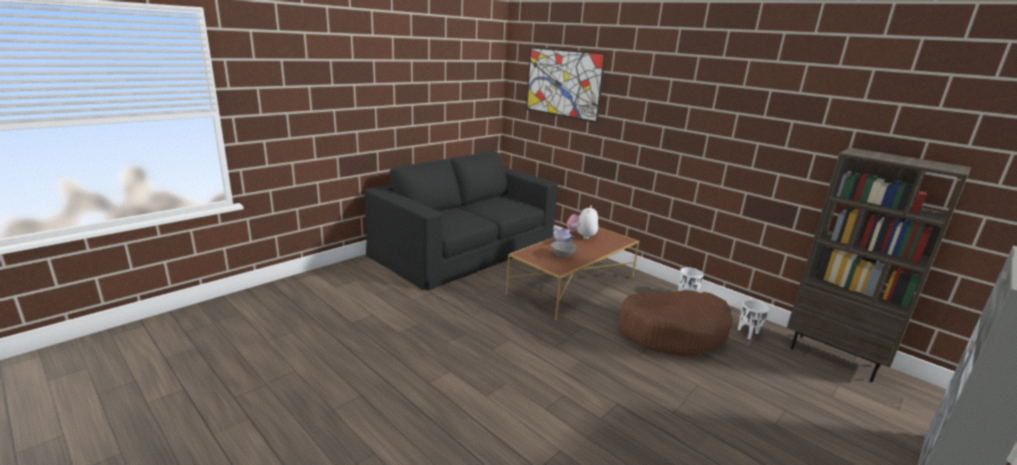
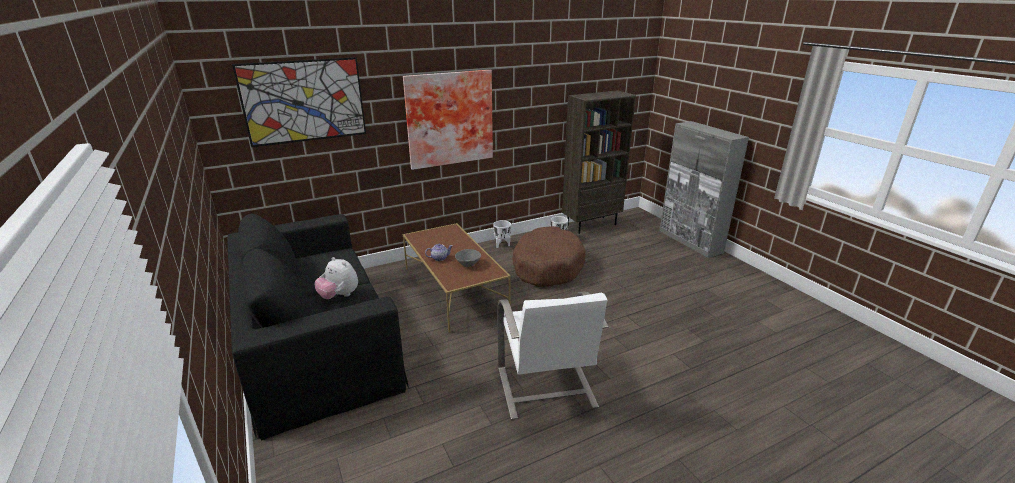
camera: 70 degrees left, 5 degrees up
(453, 355) = (546, 388): none -> white armchair
(582, 236) = (429, 245): plush toy -> plush toy (339, 296)
(673, 131) = (449, 118): none -> picture

